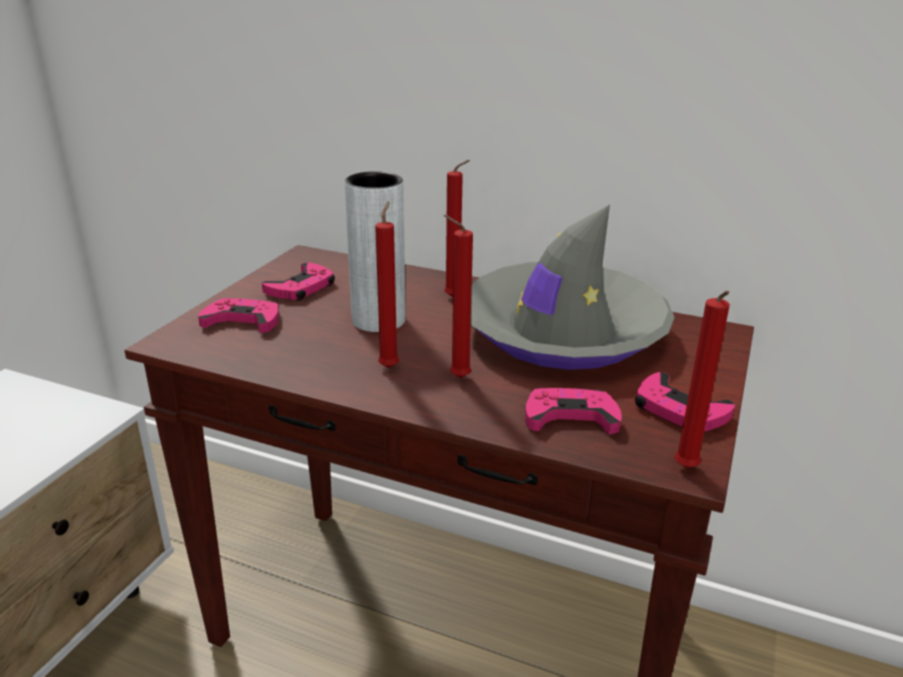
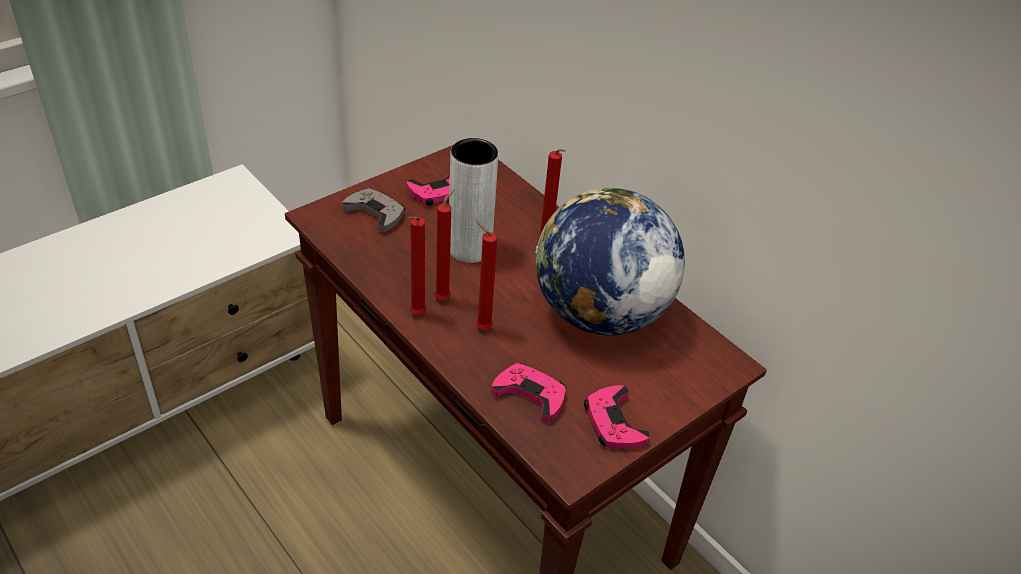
camera: 25 degrees right, 15 degrees up
(243, 321) = (375, 213): pink game controller -> grey game controller
(562, 332) = (598, 314): grey hat -> globe
(686, 470) = (567, 471): red candle -> red candle (416, 315)

